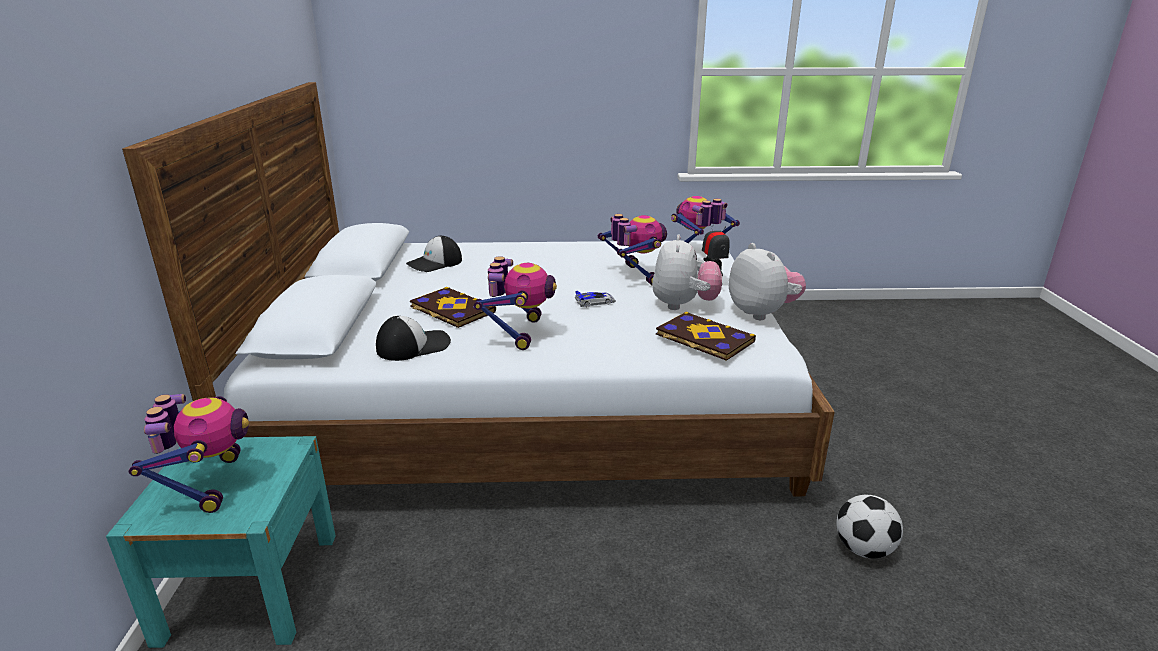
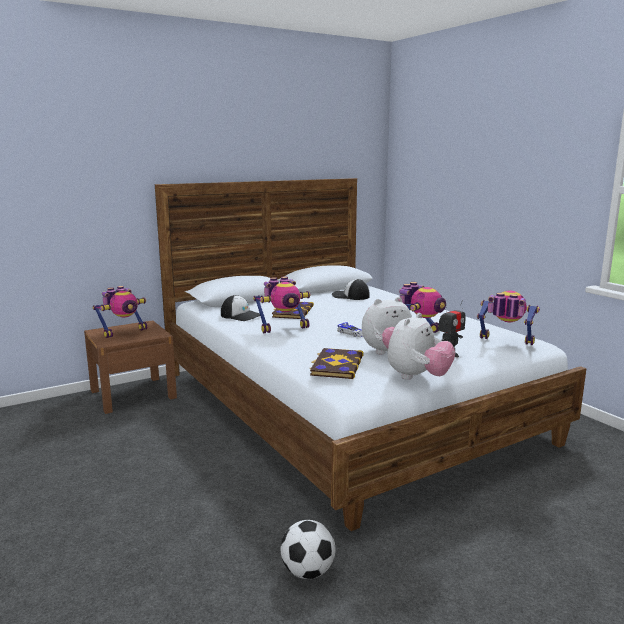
camera: 60 degrees right, 10 degrees down
(250, 587) = (133, 394): turquoise nightstand -> brown nightstand

